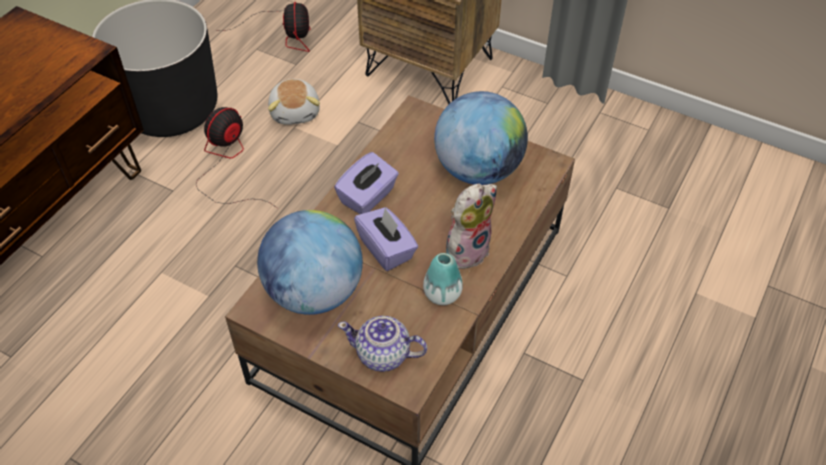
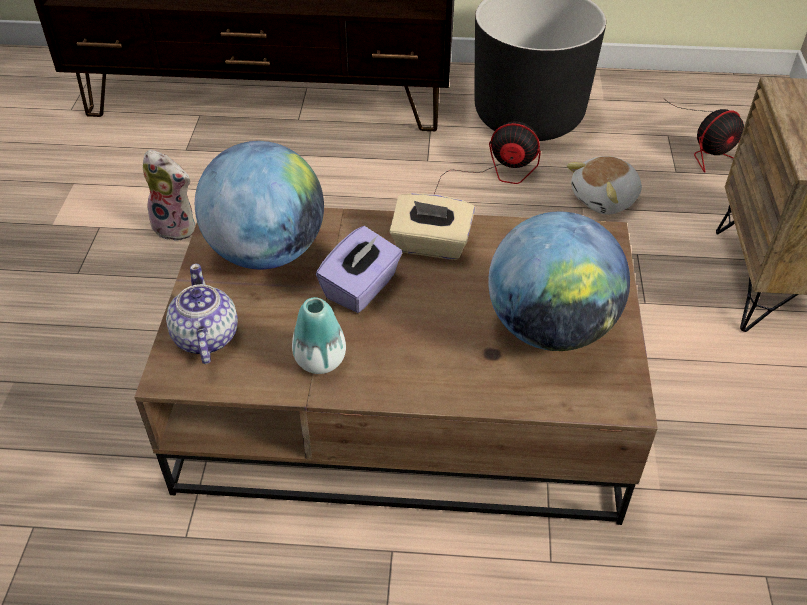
camera: 65 degrees right, 5 degrees down
(368, 197) = (431, 245): purple tissue box -> beige tissue box
(467, 249) = (405, 361): plush toy -> plush toy (177, 227)

